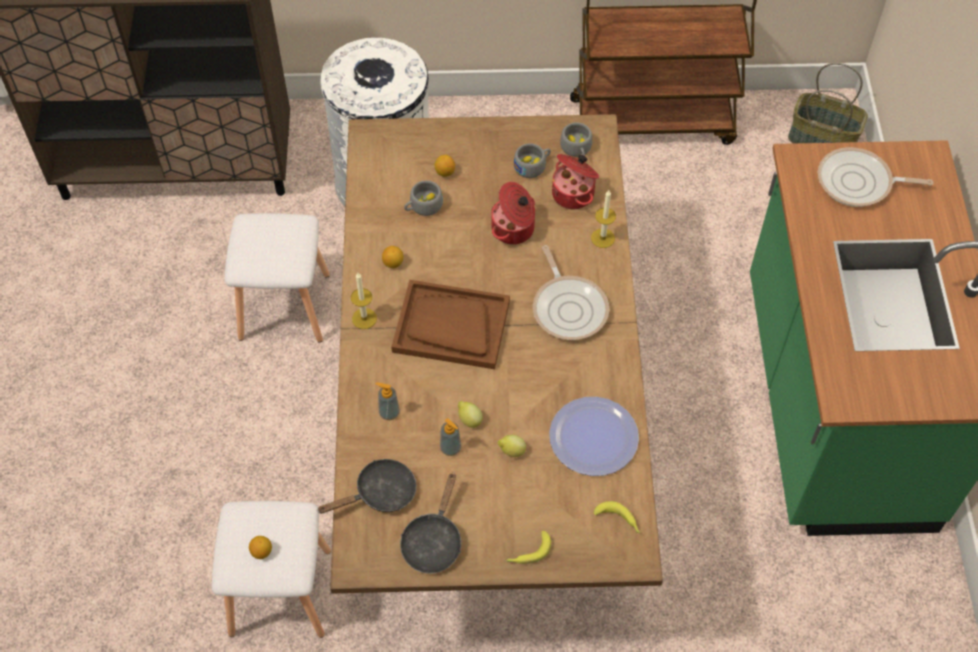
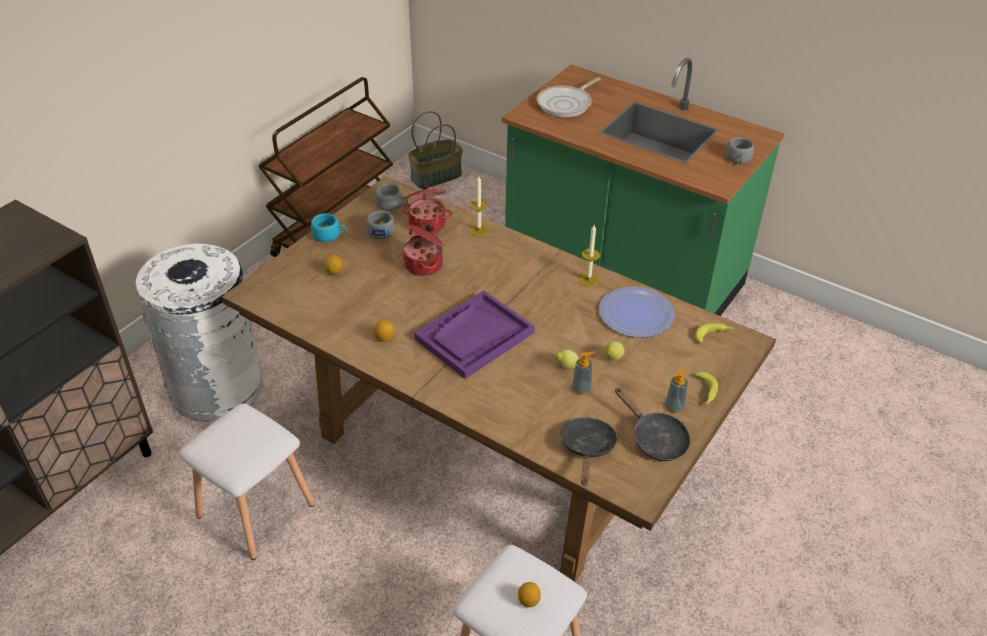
camera: 55 degrees left, 15 degrees down
(364, 318) = (417, 379): candle -> candle (588, 280)
(389, 413) = (518, 407): soap dispenser -> soap dispenser (674, 407)
(423, 206) = (351, 298): grey cup -> grey cup (738, 160)
(451, 326) = (474, 336): brown tray -> purple tray
(490, 134) = (329, 235): none -> turquoise cup
(569, 307) = (519, 272): frying pan -> none

